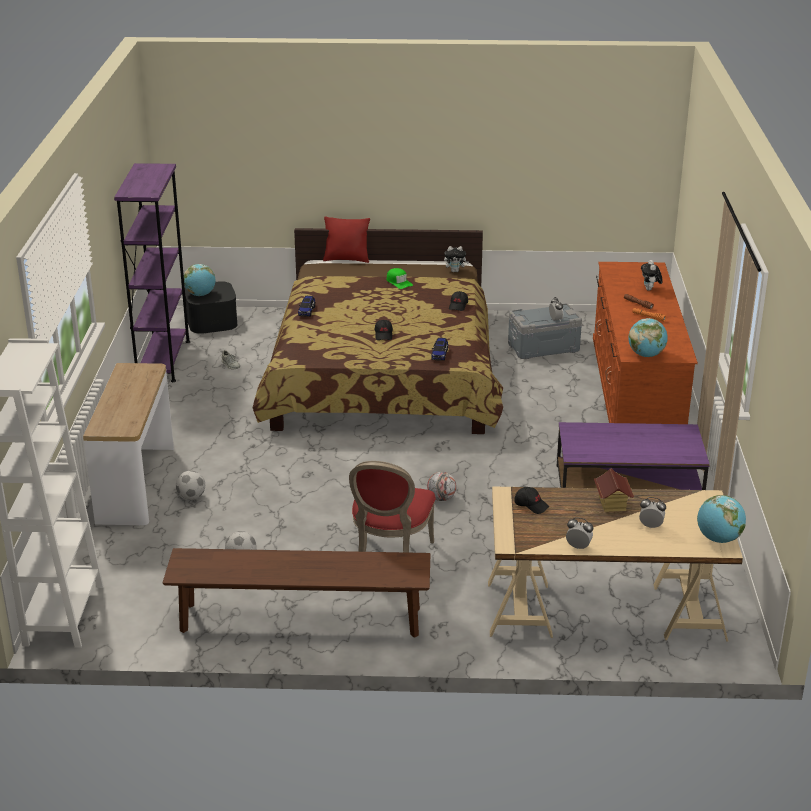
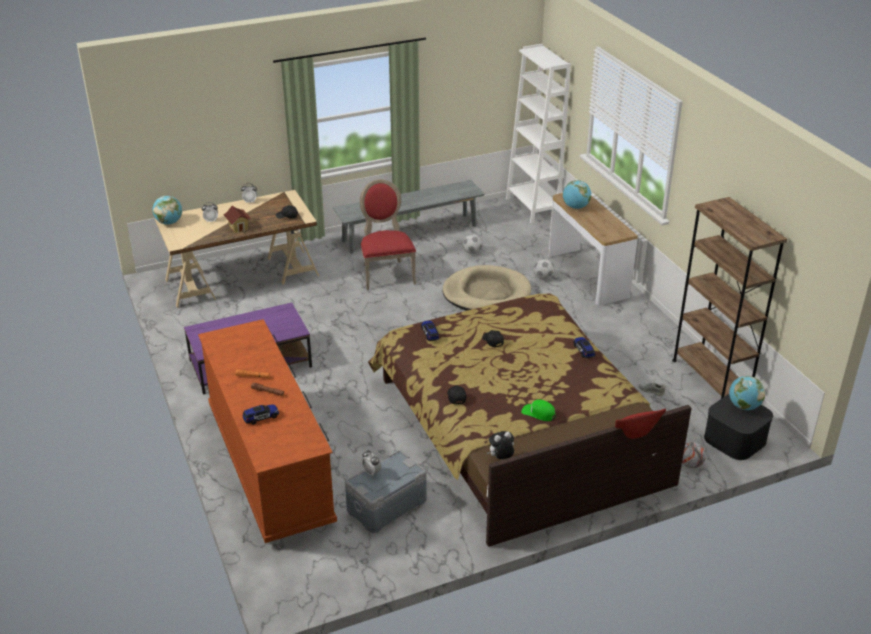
camera: 155 degrees right, 5 degrees up
(163, 360) = (710, 379): purple bookcase -> brown bookcase
(284, 495) = (486, 294): none -> beige dog bed
(300, 620) = (410, 233): brown bench -> grey bench
(441, 498) = (381, 319): football -> football (690, 464)
(646, 355) = (243, 330): globe -> globe (576, 207)
(650, 289) = (261, 417): plush toy -> toy car

